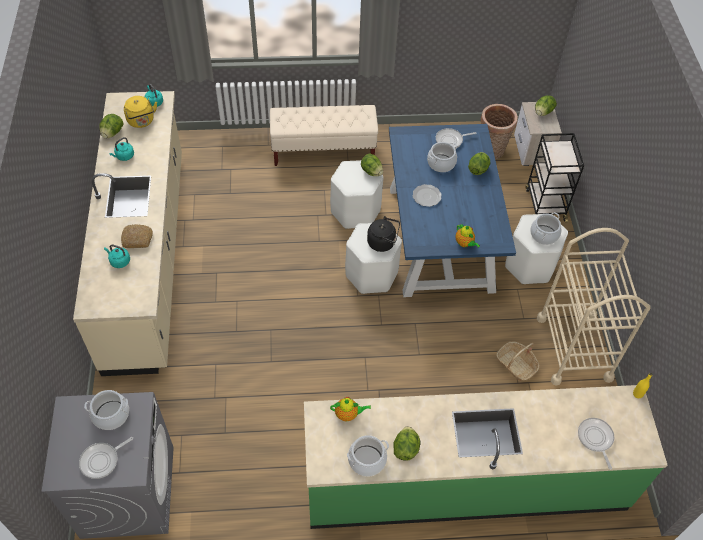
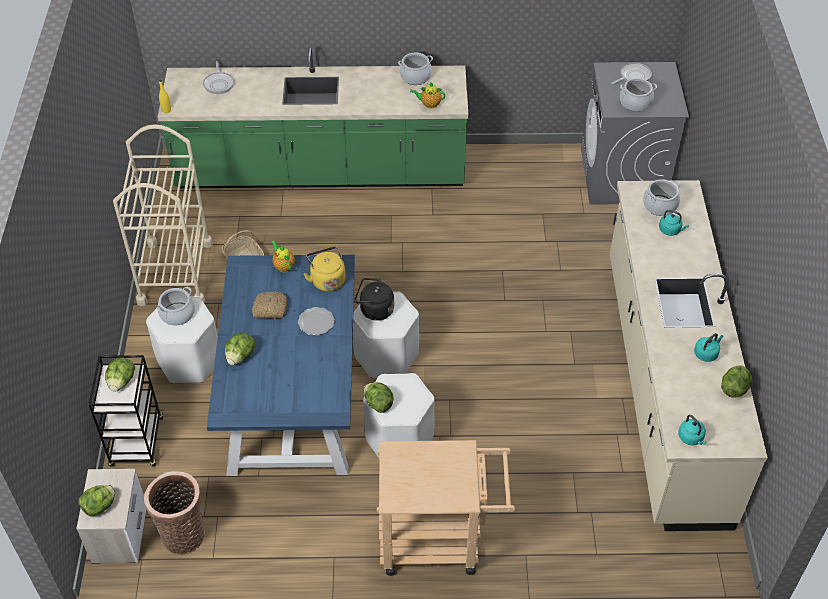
camera: 175 degrees left, 5 degrees down
(137, 239) = (657, 252): bread -> bread (270, 309)
(141, 121) = (699, 405): yellow kettle -> yellow kettle (327, 280)
(324, 151) = (440, 540): beige bench -> beige cart
(405, 448) = (382, 83): lettuce -> lettuce (121, 382)
(441, 163) = (287, 366): cooking pot -> cooking pot (659, 205)
(451, 140) = (266, 400): frying pan -> none

